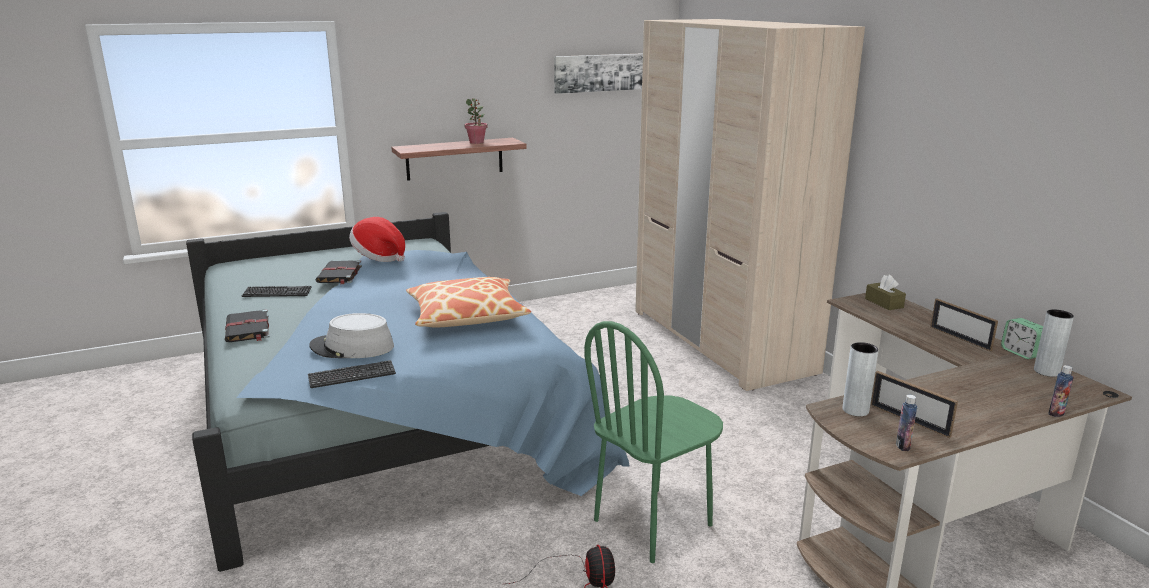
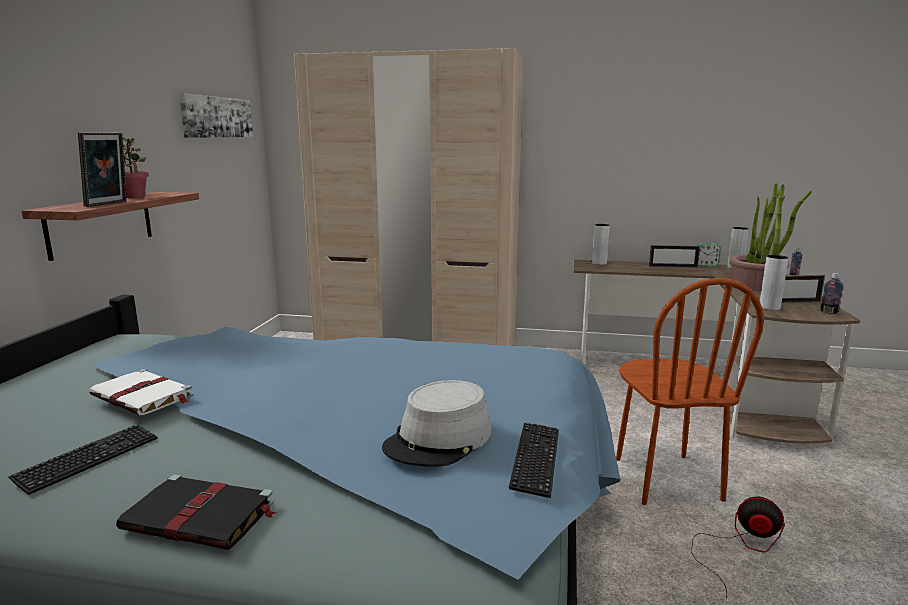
camera: 55 degrees left, 5 degrees down
(339, 274) = (143, 396): black book -> white book
(379, 257) = (137, 362): hat -> none
(437, 148) = (109, 204): none -> picture frame
(467, 316) = (430, 363): pillow -> none
(653, 523) = (666, 479): green chair -> brown chair
(884, 303) = (599, 263): brown tissue box -> grey vase
(963, 393) = (756, 285): none -> potted plant

